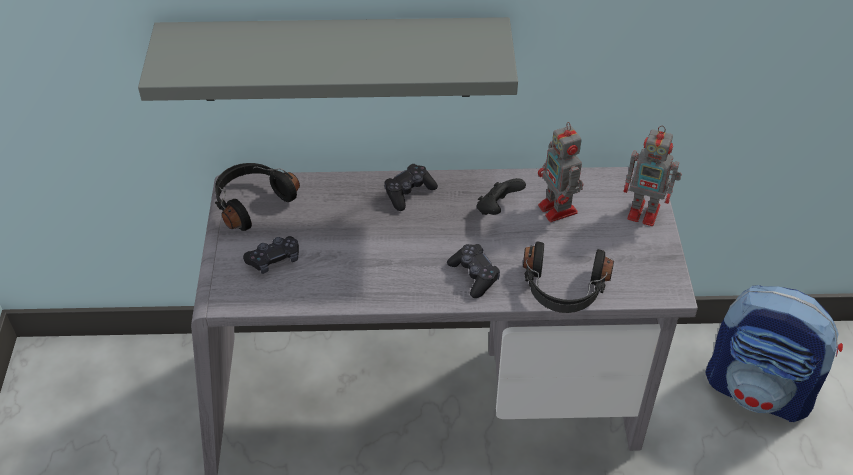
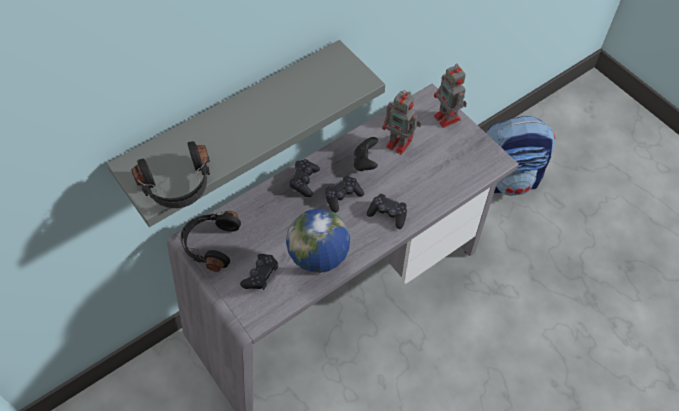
camera: 35 degrees left, 10 degrees up
(342, 290) = (320, 270): none -> globe
(438, 230) = (342, 196): none -> black game controller
(563, 289) = (443, 194): black headphones -> black headphones (178, 186)
(645, 212) = (448, 118): toy robot -> toy robot turned 75 degrees clockwise

